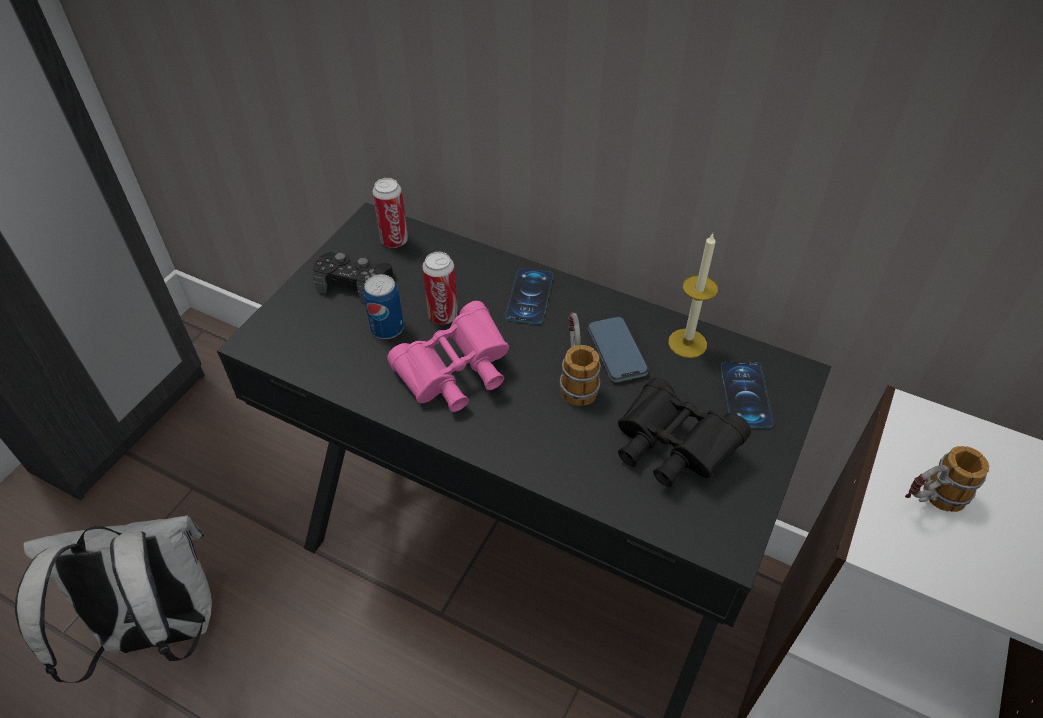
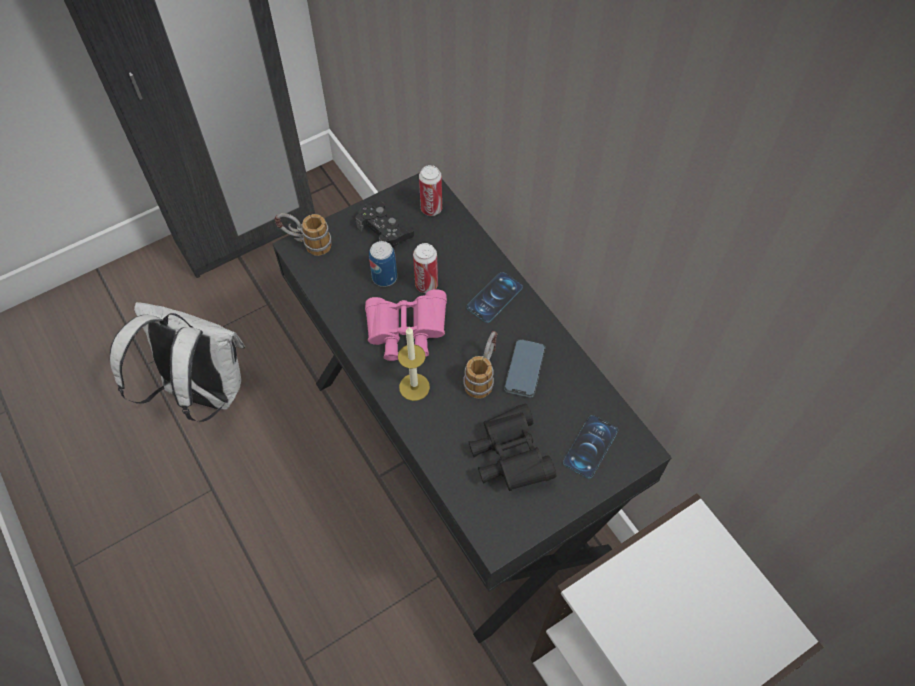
camera: 30 degrees right, 10 degrees up
(687, 343) = (579, 388): candle -> candle (414, 387)
(928, 501) = (652, 586): mug -> mug (306, 244)

